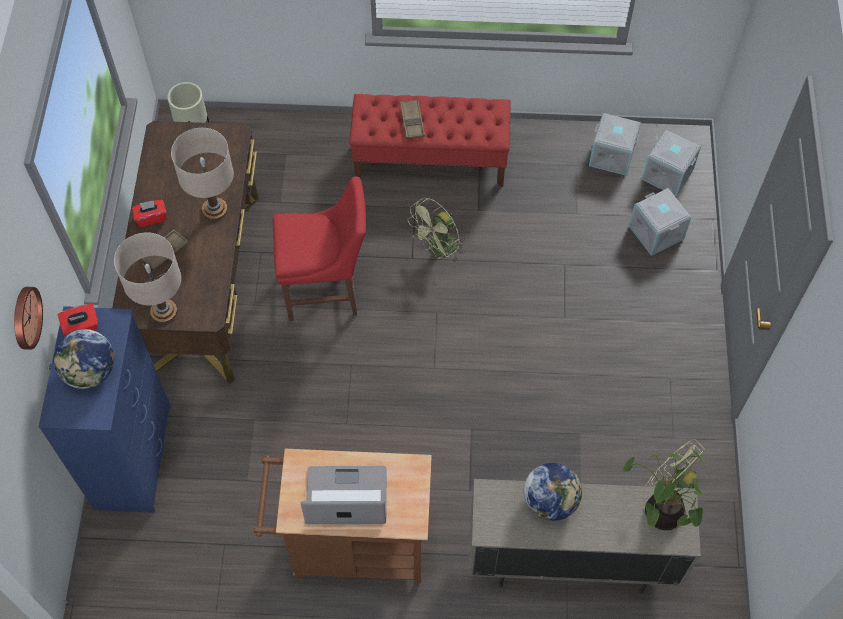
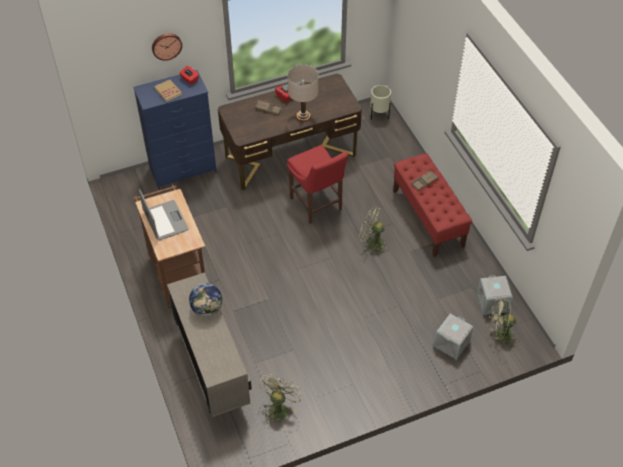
camera: 65 degrees right, 10 degrees down
(91, 372) = (168, 91): globe -> book
(163, 312) = (235, 122): beige table lamp -> none
(659, 512) = (224, 360): potted plant -> none
(668, 173) = (499, 336): grey storage box -> green fan

